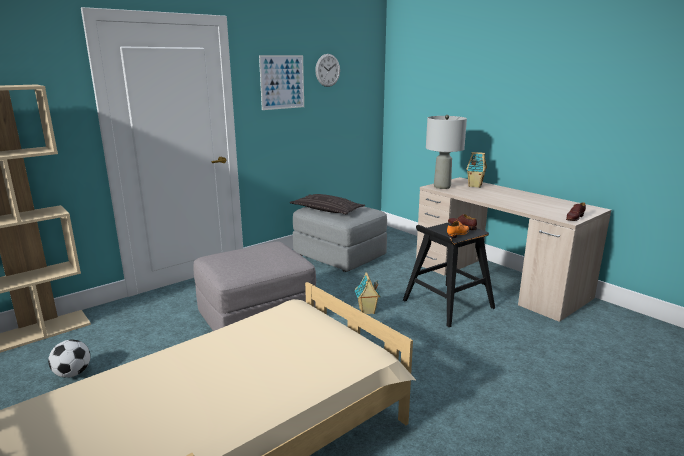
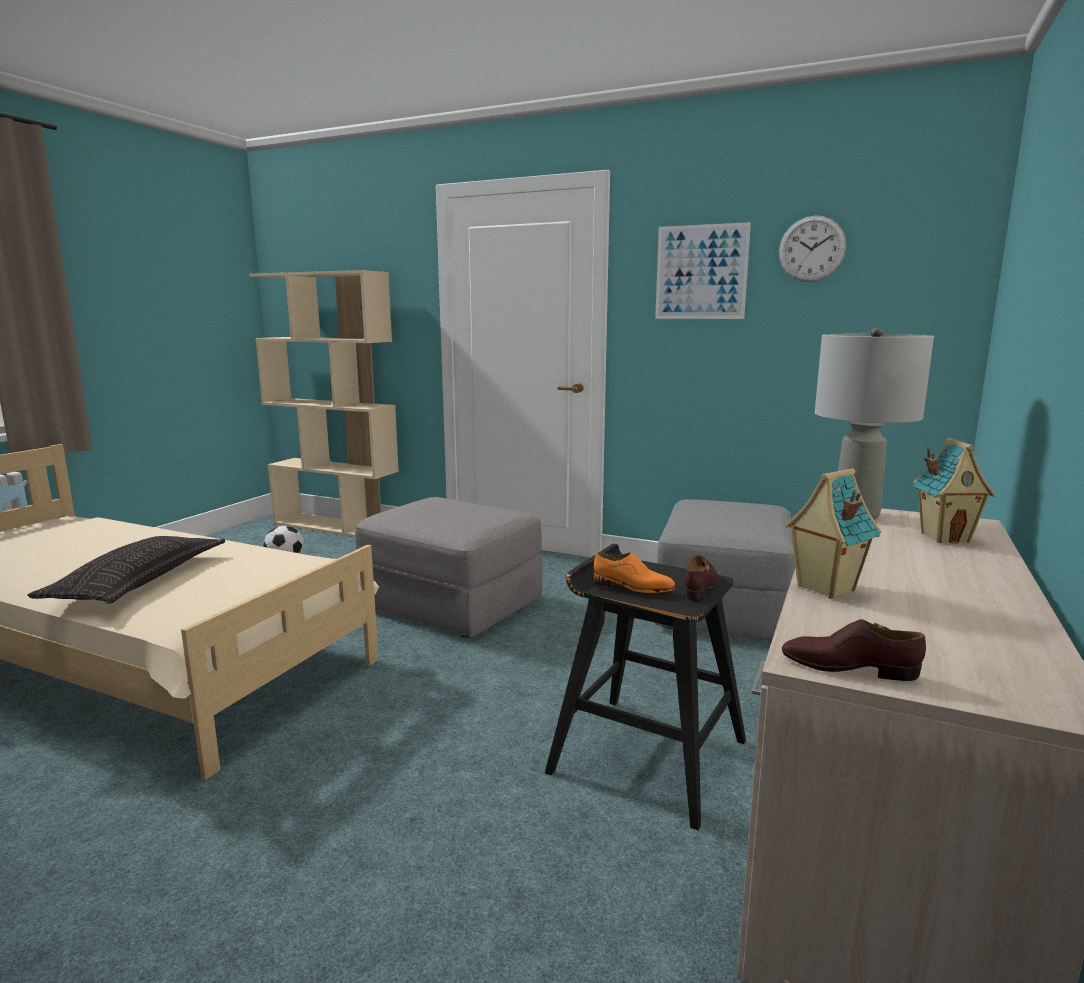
camera: 65 degrees right, 5 degrees down
(326, 209) = (707, 510): pillow -> pillow (139, 580)
(367, 311) = (535, 675): toy house -> toy house (824, 588)

